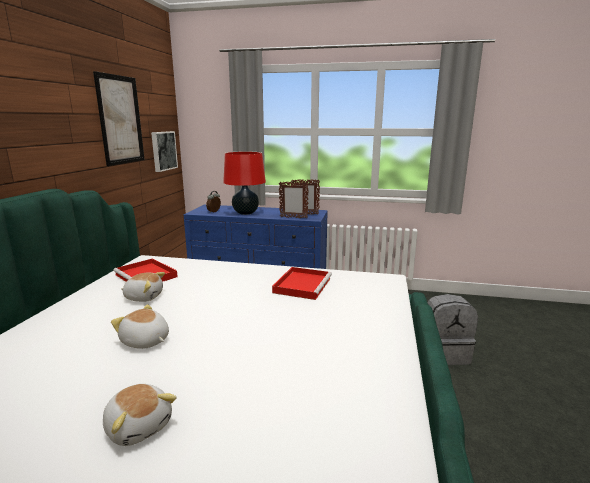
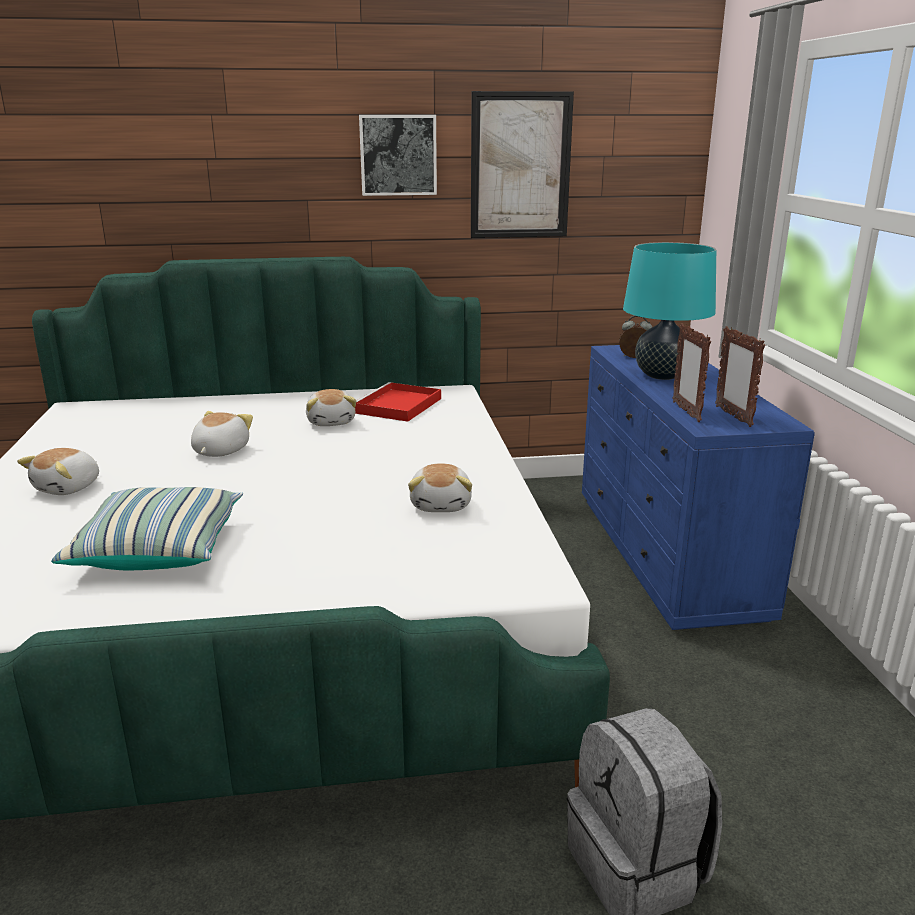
camera: 70 degrees right, 5 degrees up
(163, 151) = (634, 224): picture -> picture (398, 155)
(245, 213) = (662, 375): red table lamp -> turquoise table lamp
(302, 285) = (442, 504): red tray -> plush toy
(306, 373) = (159, 549): none -> pillow

